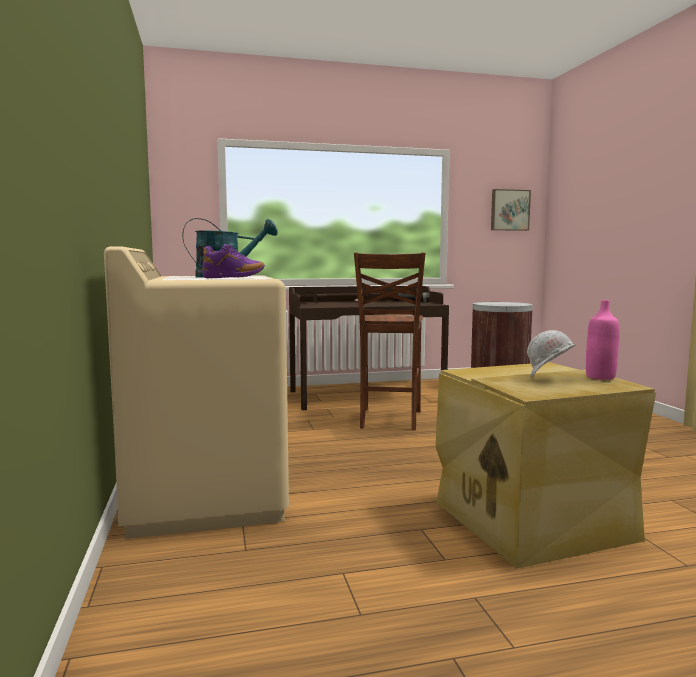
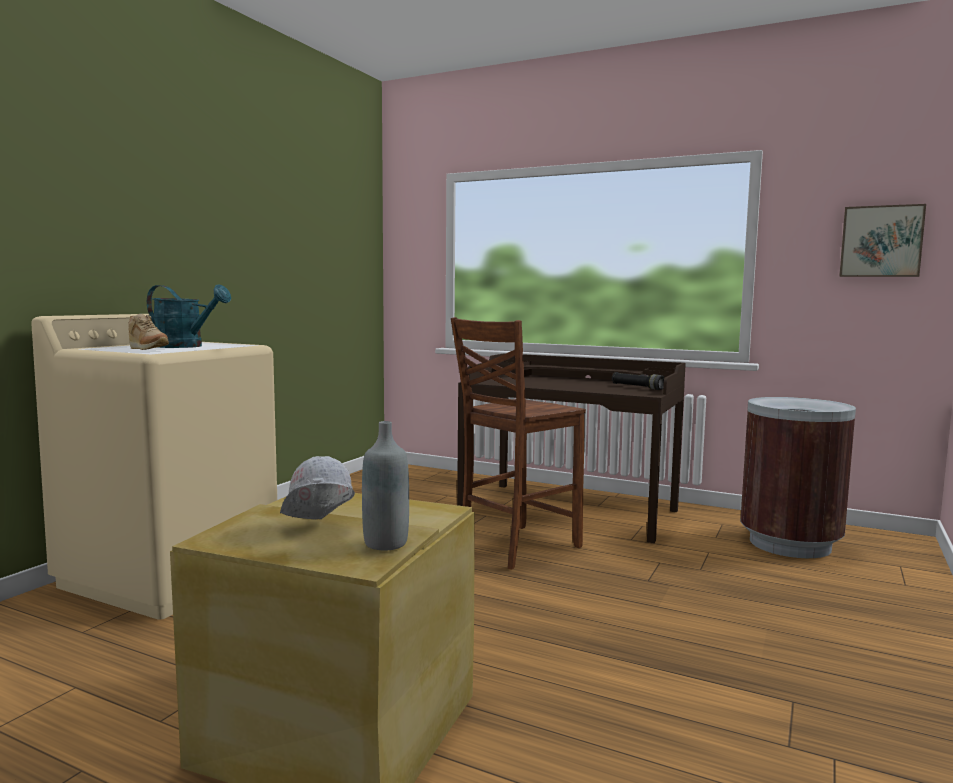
camera: 40 degrees right, 0 degrees up
(233, 278) = (148, 350): purple shoe -> beige shoe
(600, 377) = (386, 543): pink bottle -> grey bottle

